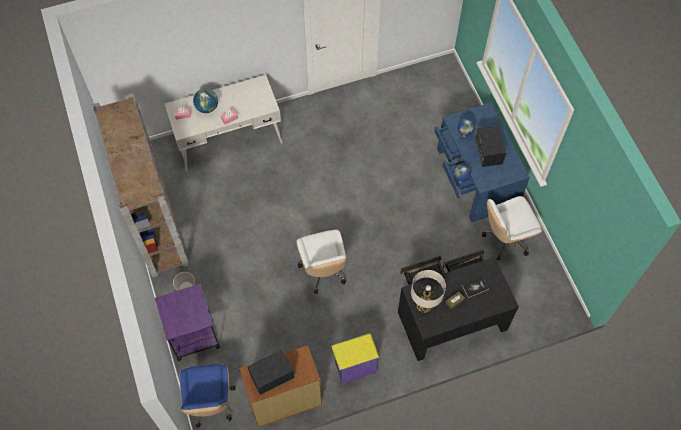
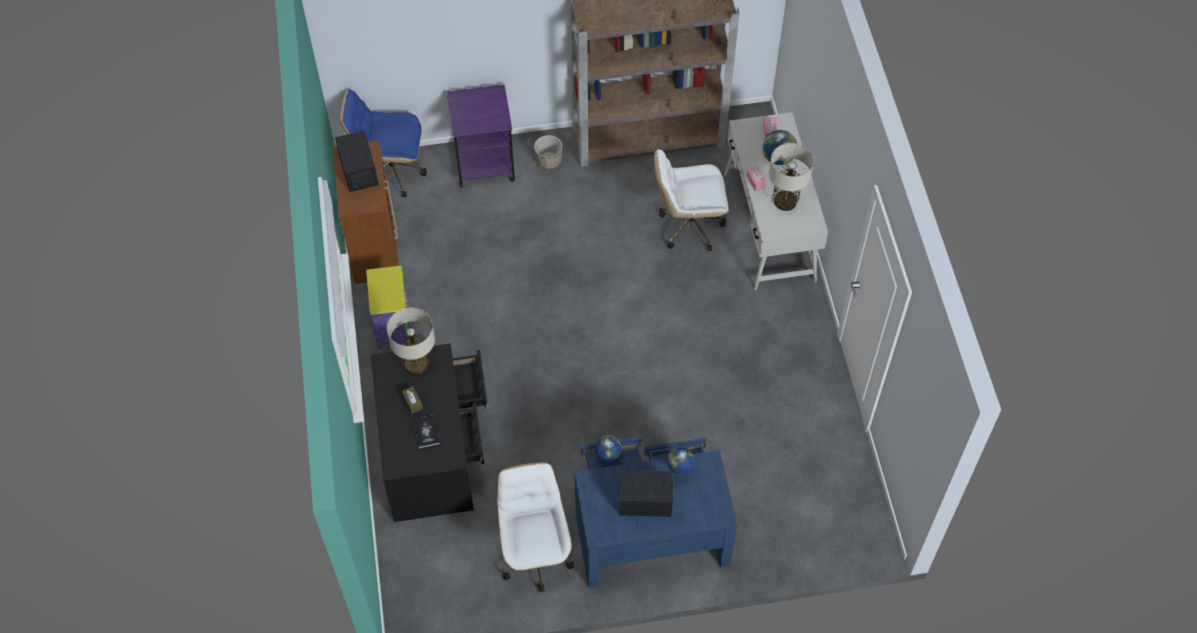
camera: 100 degrees right, 5 degrees down
(244, 100) = (785, 201): none -> table lamp
(323, 272) = (536, 311): white office chair -> white office chair (688, 227)

